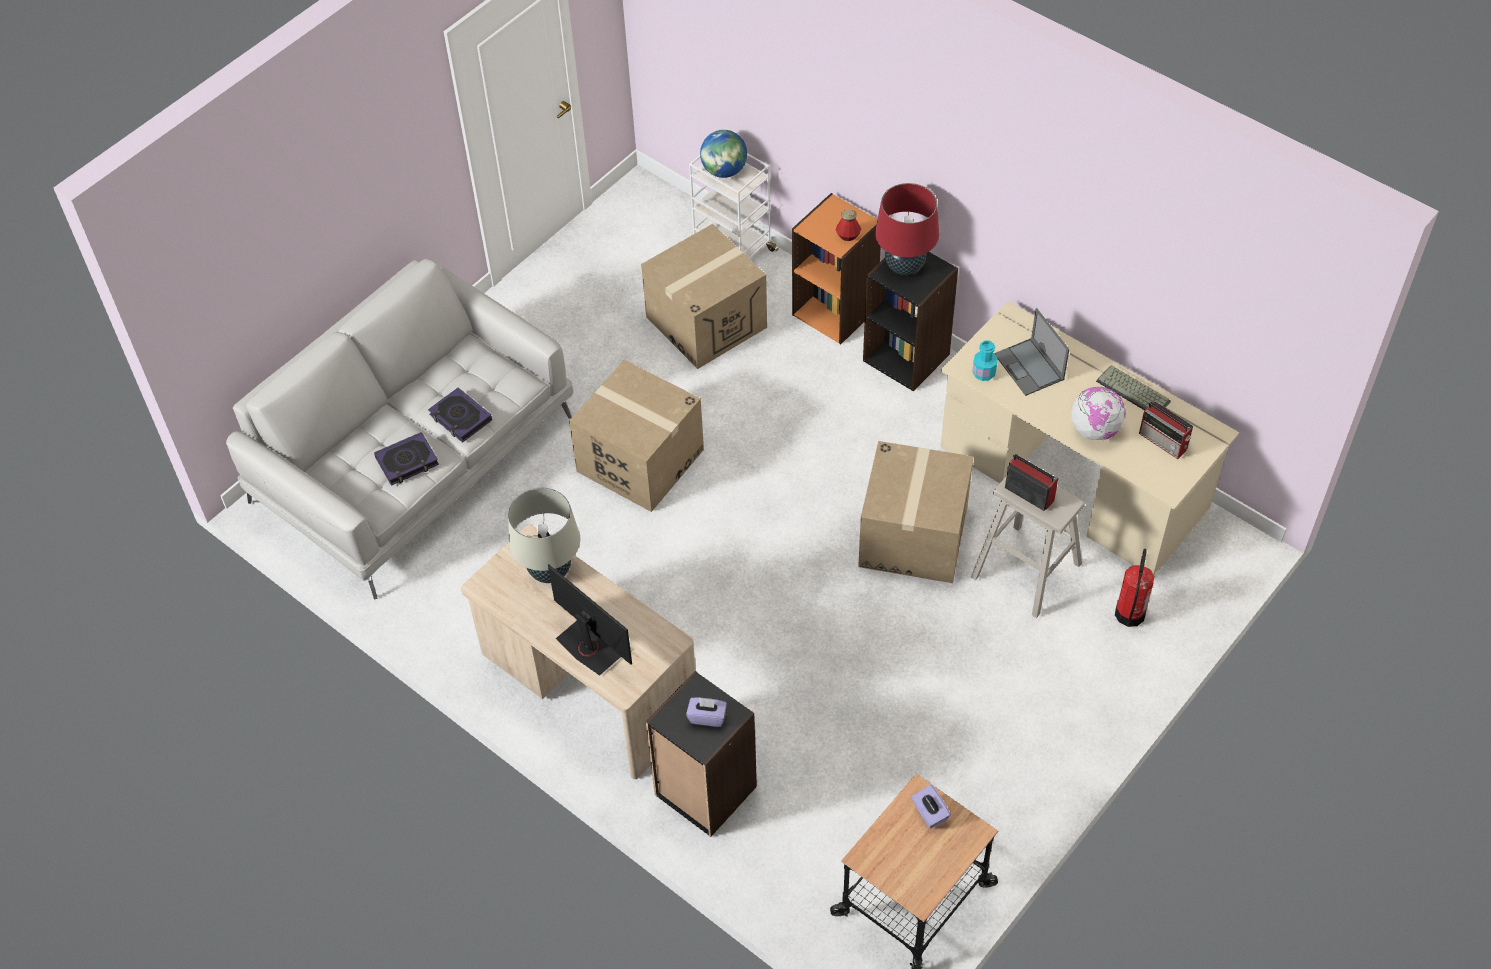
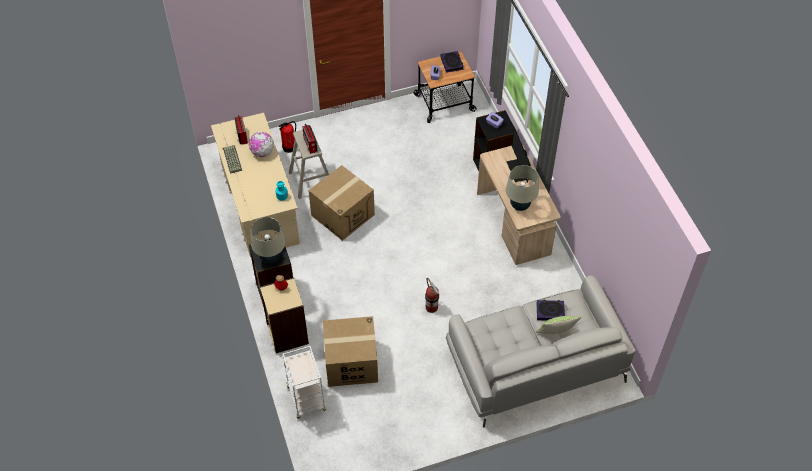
camera: 150 degrees left, 0 degrees up
(380, 434) = (556, 333): none -> pillow
(460, 418) = (514, 321): book -> book (452, 63)
(640, 460) = (431, 307): cardboard box -> fire extinguisher
(724, 171) = (302, 373): globe -> none
(835, 311) = (287, 334): orange bookcase -> beige bookcase
(904, 266) = (270, 258): red table lamp -> beige table lamp
(1029, 367) = (261, 189): laptop -> none

